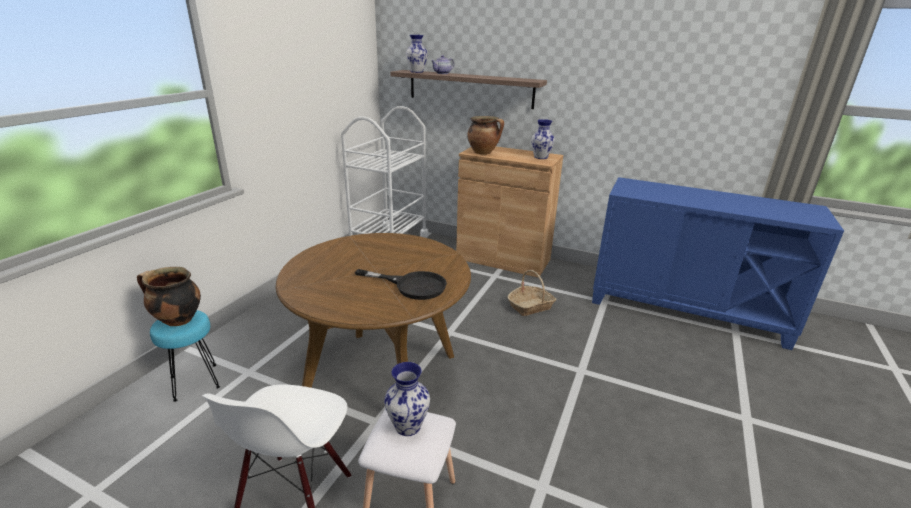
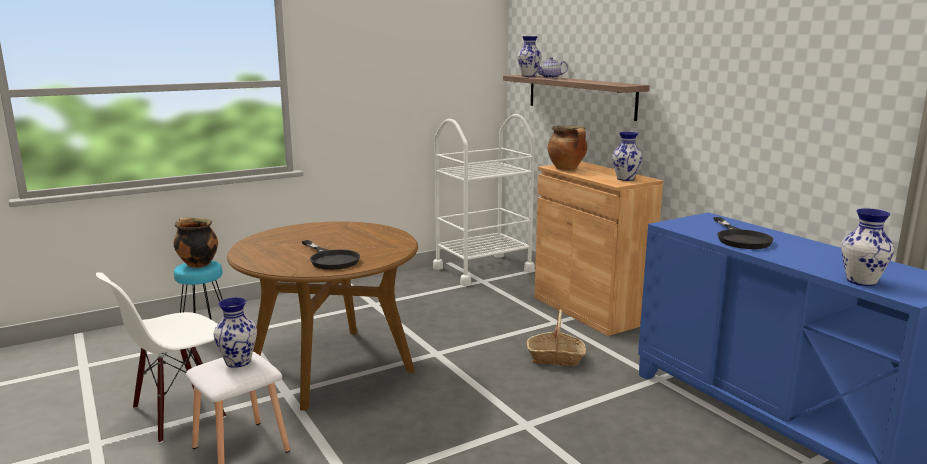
camera: 35 degrees right, 10 degrees down
(678, 196) = (740, 238): none -> black frying pan
(788, 217) = (860, 281): none -> vase

